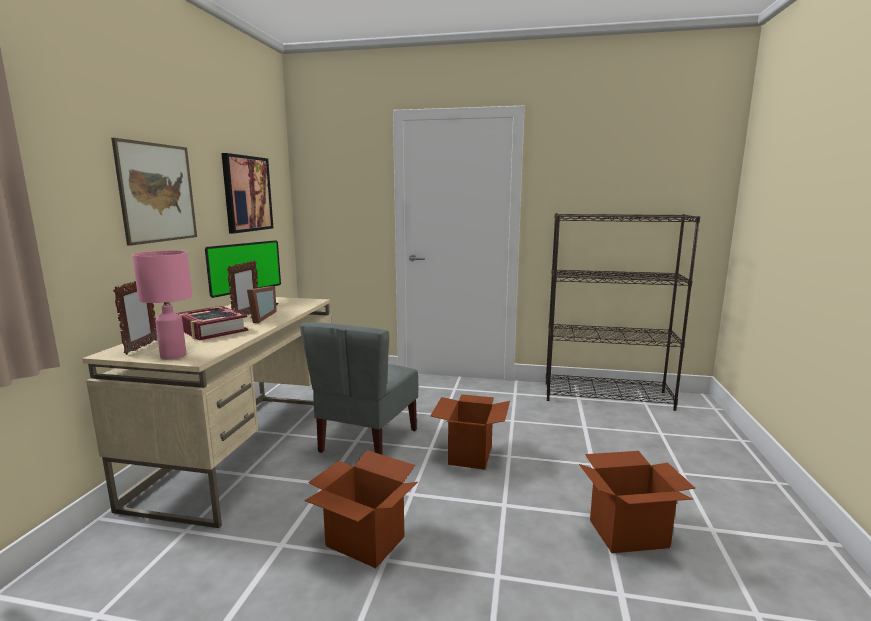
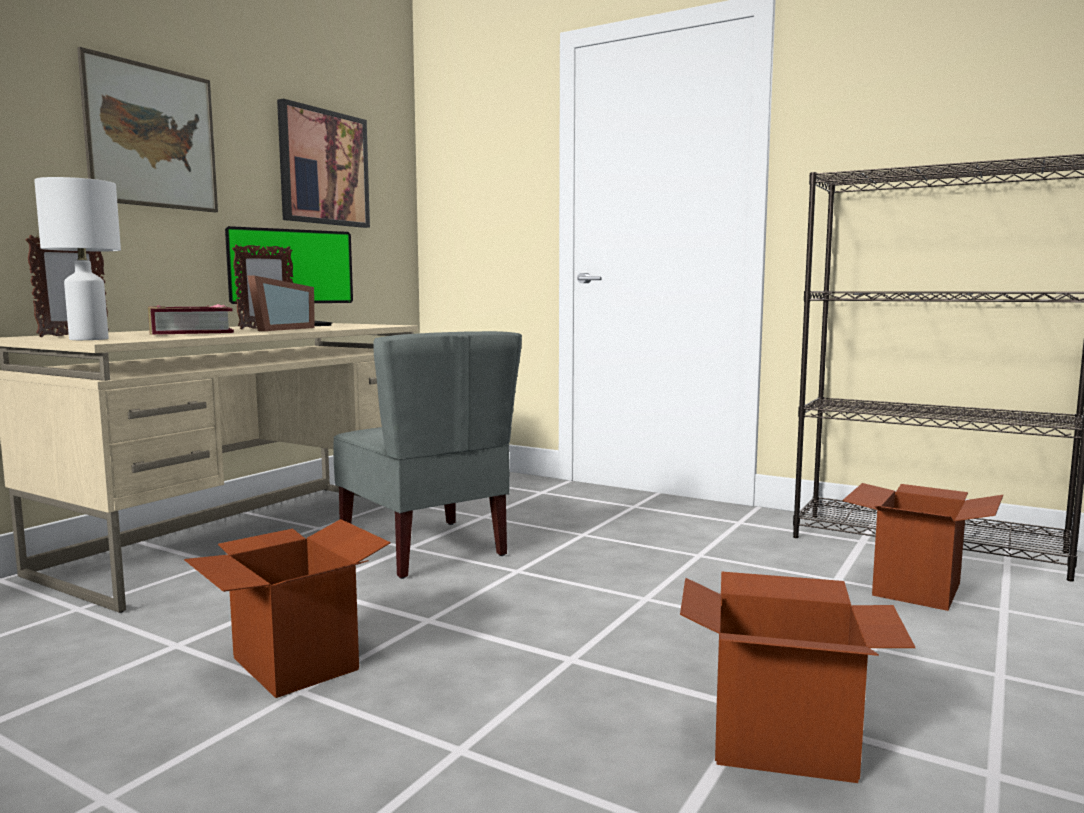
camera: 20 degrees right, 5 degrees down
(174, 355) = (90, 339): pink table lamp -> white table lamp
(367, 441) = (426, 549): grey chair -> grey chair turned 75 degrees counterclockwise
(470, 455) = (577, 587): cardboard box -> cardboard box (916, 589)

